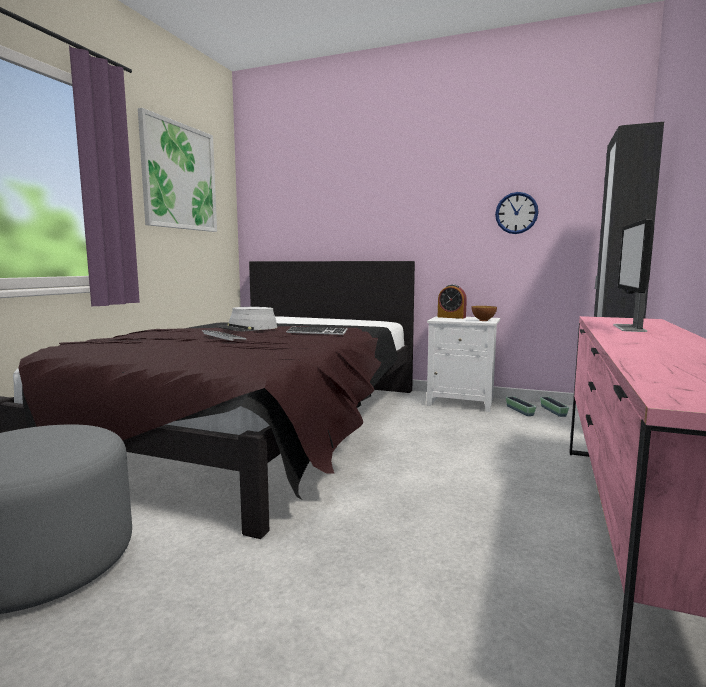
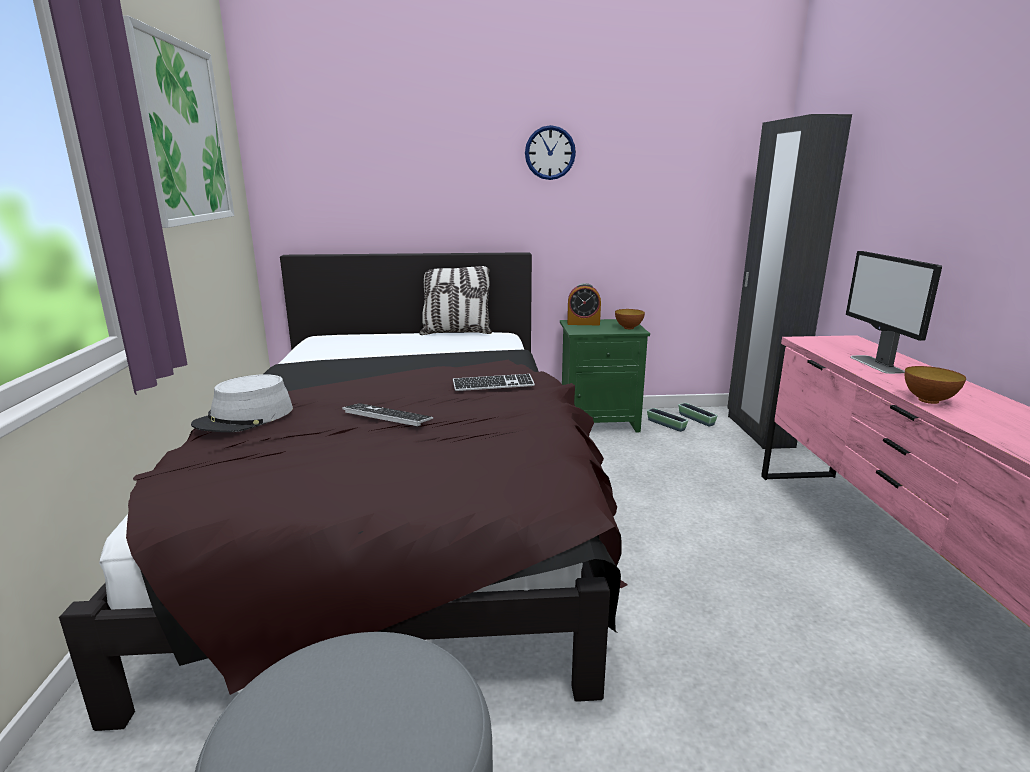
camera: 25 degrees left, 10 degrees up
(248, 328) = (384, 387): grey hat -> grey hat (245, 417)
(354, 319) = (456, 333): none -> pillow
(462, 402) = (599, 421): white nightstand -> green nightstand
(516, 213) = (652, 193): wall clock -> wall clock (550, 153)
(620, 341) = (928, 400): none -> bowl

